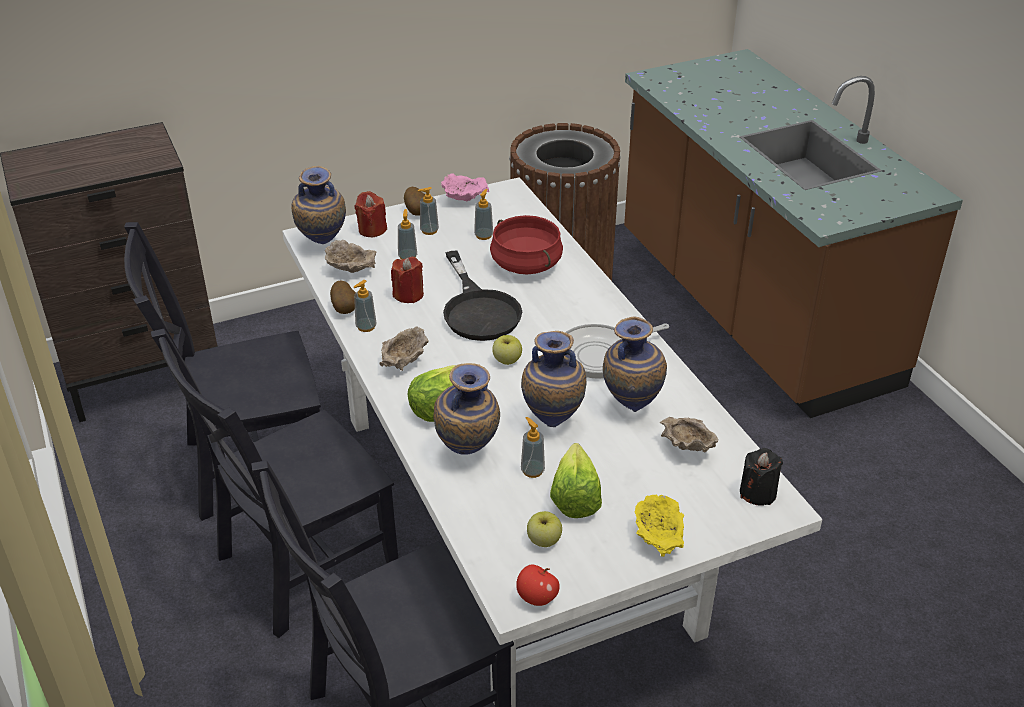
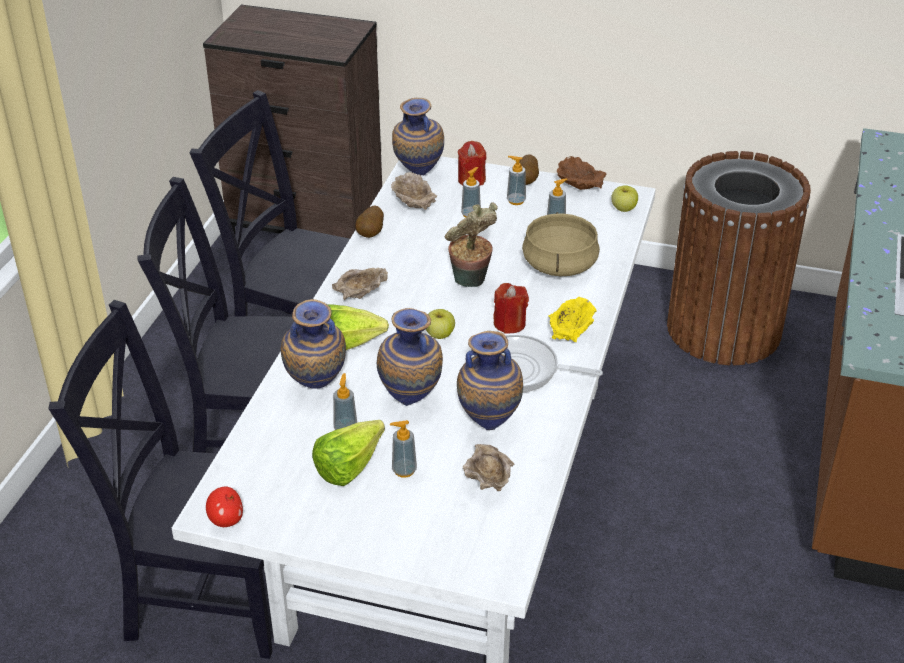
camera: 40 degrees right, 0 degrees up
(366, 327) = (368, 254): soap dispenser -> soap dispenser (404, 470)
(408, 295) = (432, 245): red candle -> red candle (509, 324)
(465, 200) = (580, 188): pink bowl -> brown bowl
(478, 309) = (471, 283): black frying pan -> potted plant
(525, 264) = (559, 265): red cooking pot -> beige cooking pot
(544, 540) = (285, 483): apple -> apple (623, 208)
(658, 540) = (367, 536): yellow bowl -> yellow bowl (570, 334)
(758, 493) = (498, 552): black candle -> none

